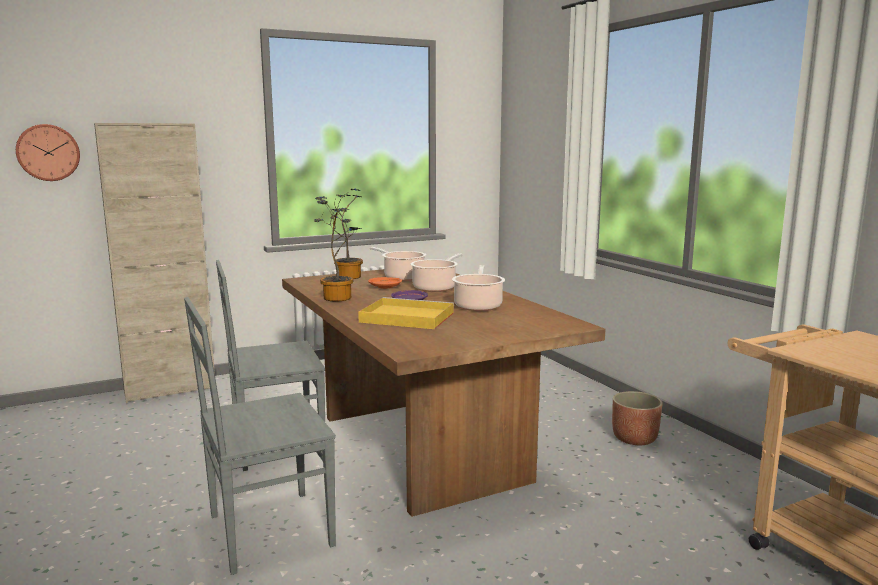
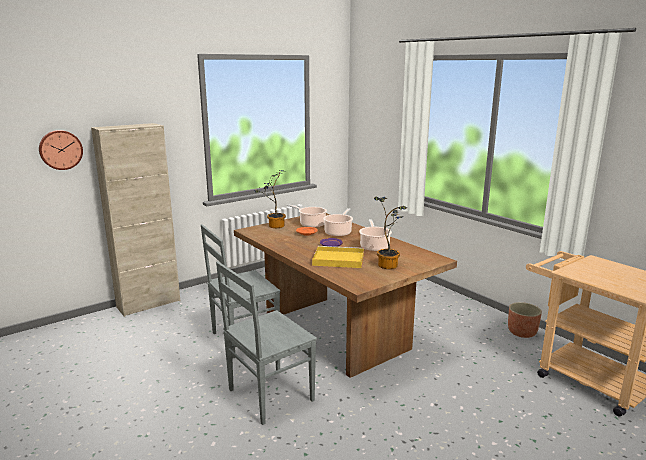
camera: 10 degrees left, 5 degrees up
(341, 297) = (285, 244): potted plant -> potted plant (389, 264)
(635, 439) = (457, 315): planter -> planter (522, 332)

